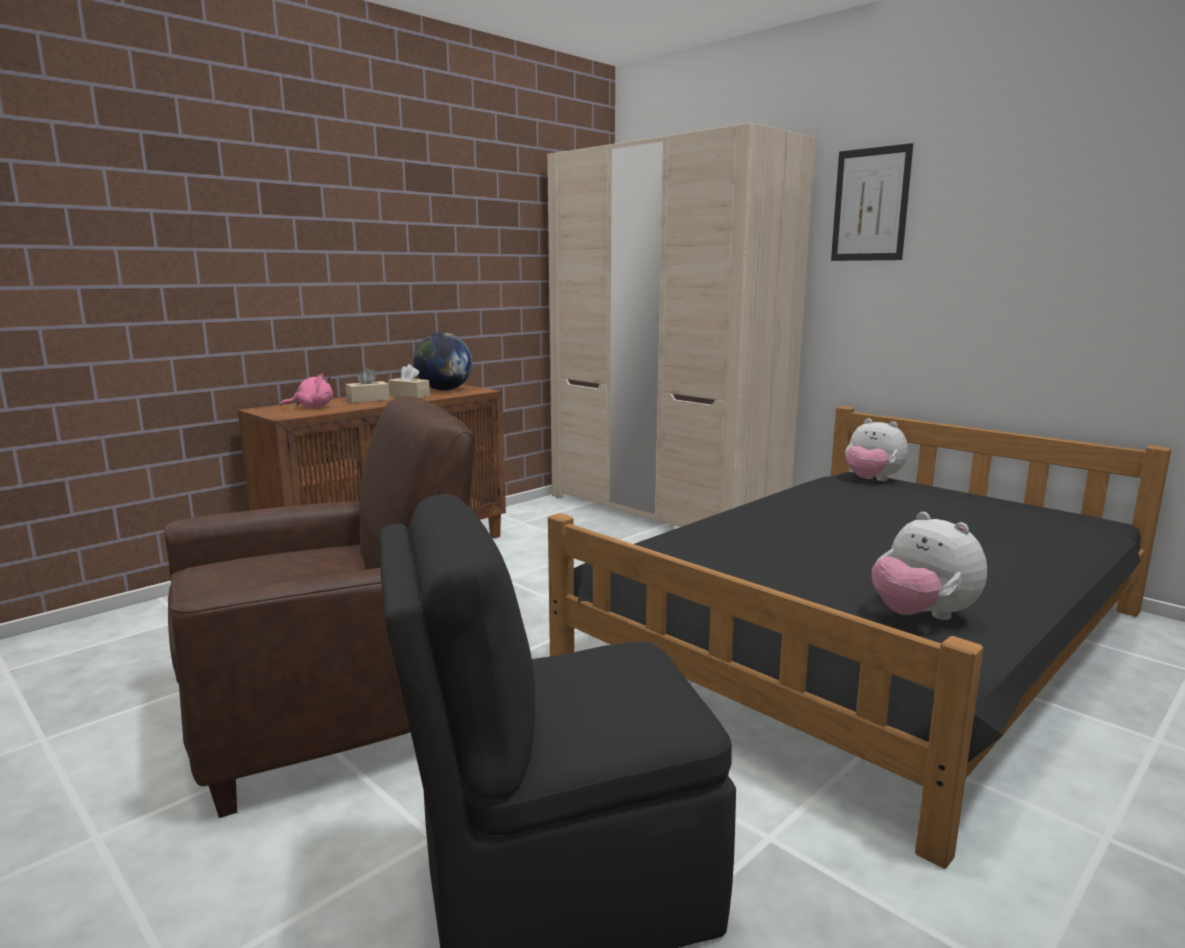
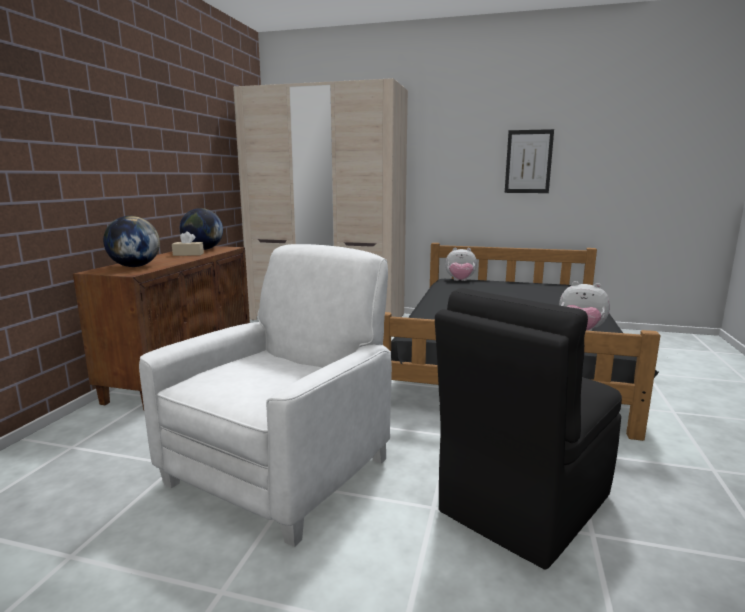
camera: 30 degrees left, 0 degrees up
(312, 407) = (135, 266): pink plush toy -> globe
(330, 715) = (282, 470): brown armchair -> white armchair
(368, 400) = (165, 259): beige tissue box -> none
(870, 205) = (441, 130): picture -> picture (528, 161)

